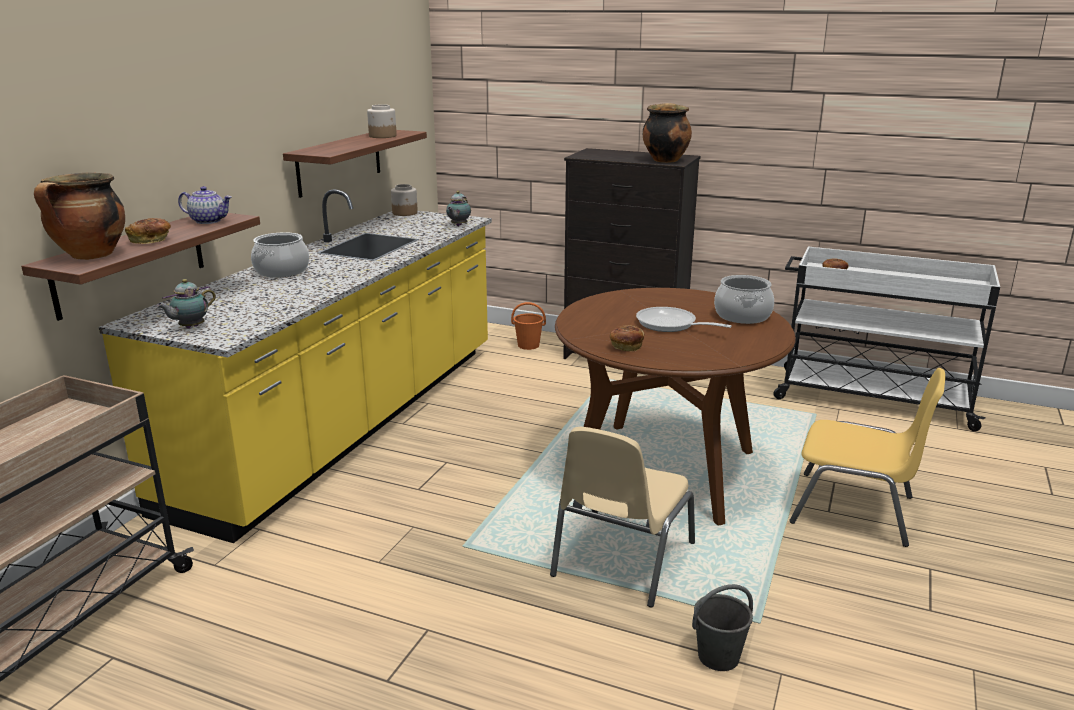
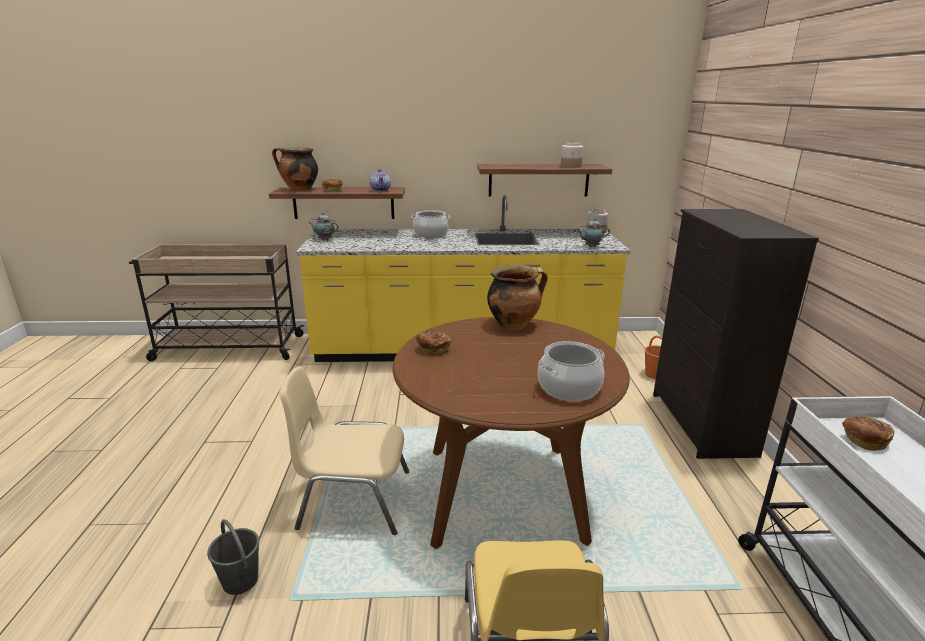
camera: 65 degrees right, 0 degrees up
(665, 160) = (752, 230): cooking pot -> cooking pot (514, 324)
(670, 325) = (503, 359): frying pan -> none

